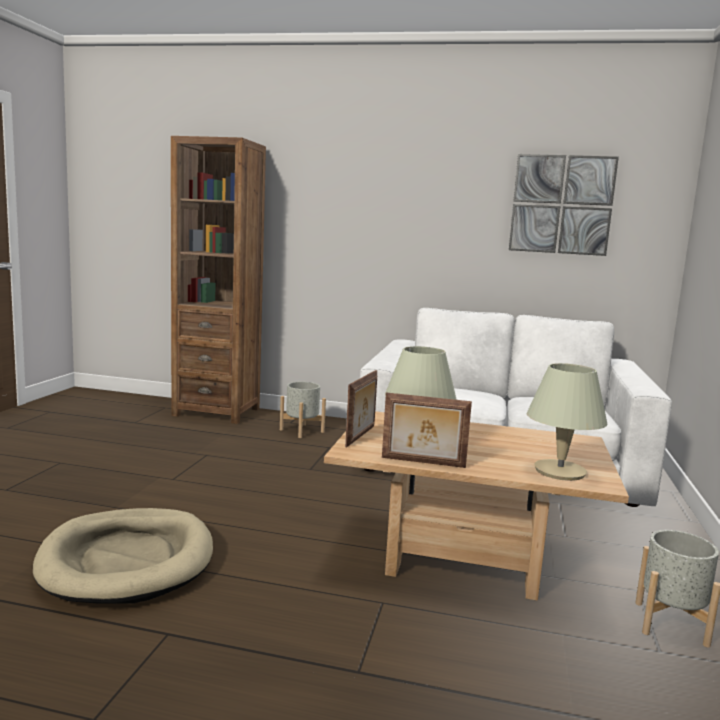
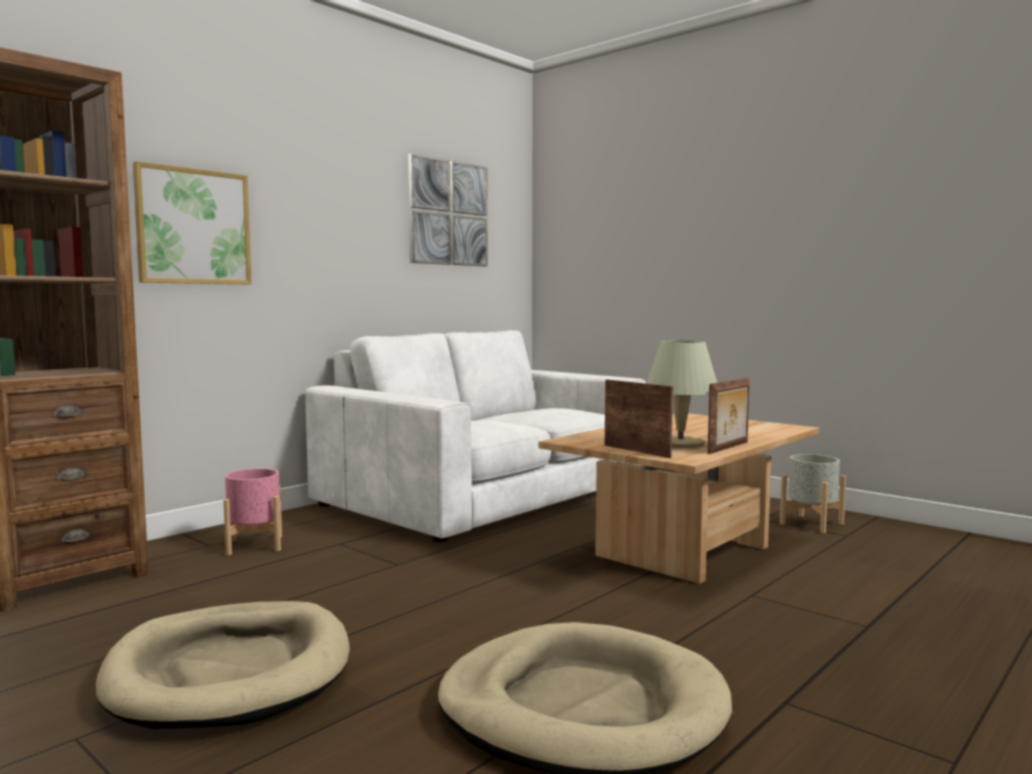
camera: 60 degrees left, 5 degrees down
(133, 470) = (230, 671): none -> beige dog bed
(301, 431) = (254, 545): grey planter -> pink planter
(325, 222) = (193, 227): none -> picture
(560, 471) = (762, 429): beige table lamp -> none

